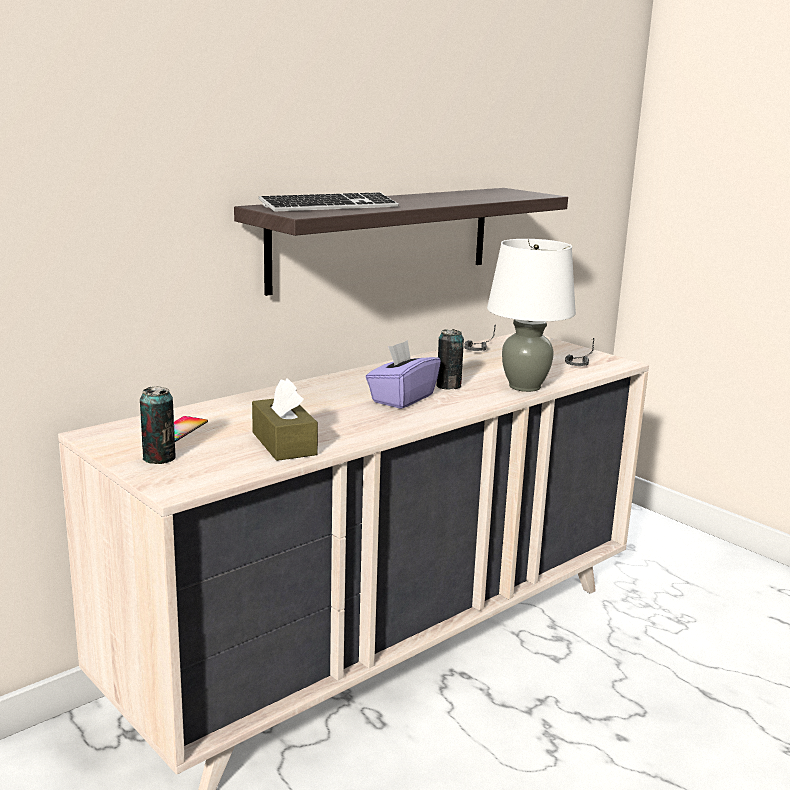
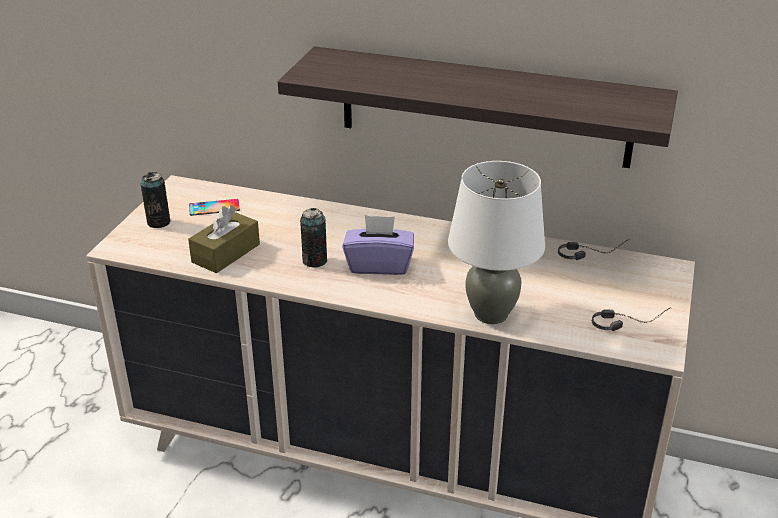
camera: 60 degrees right, 15 degrees up
(329, 206) = (366, 71): keyboard -> none
(448, 386) = (440, 275): can -> can (315, 261)

